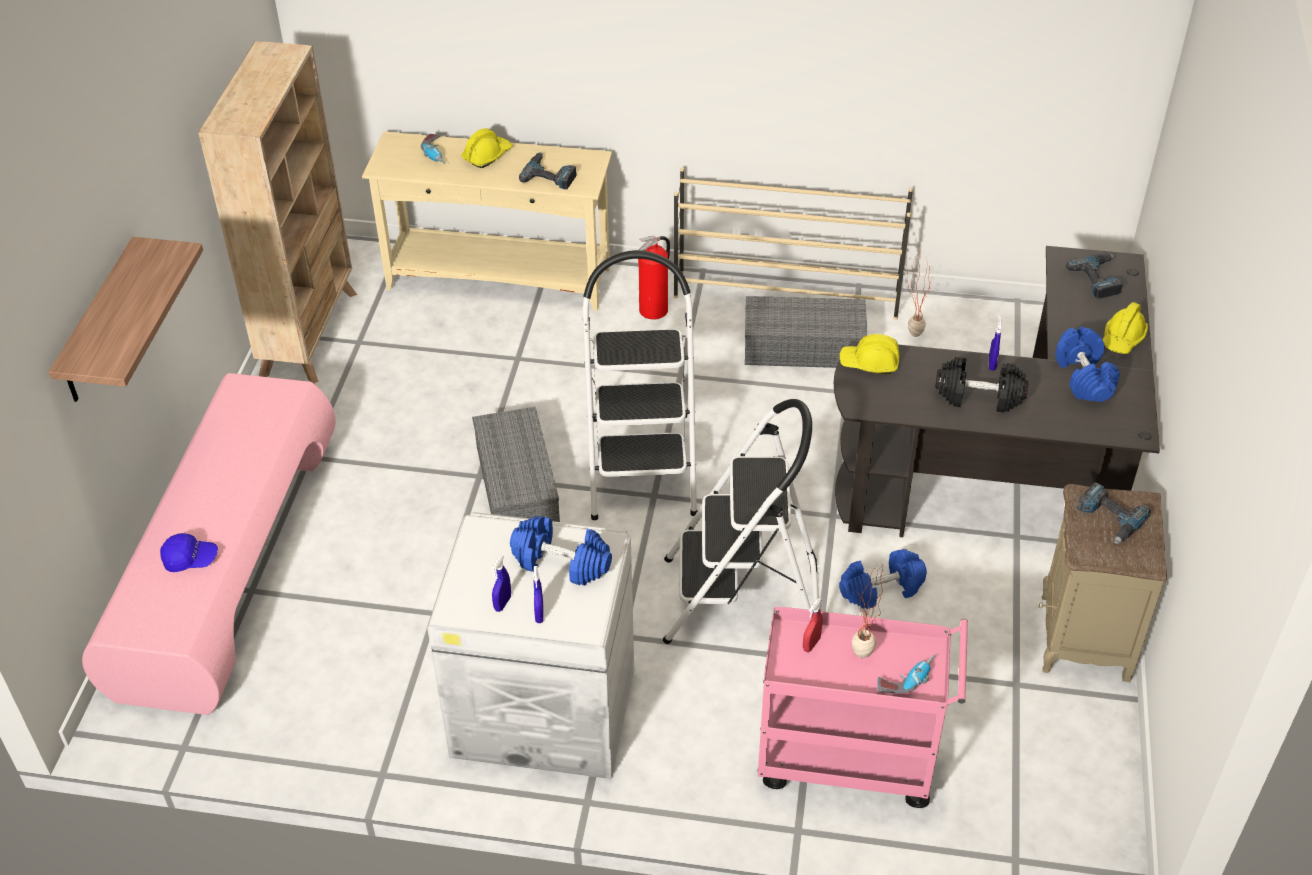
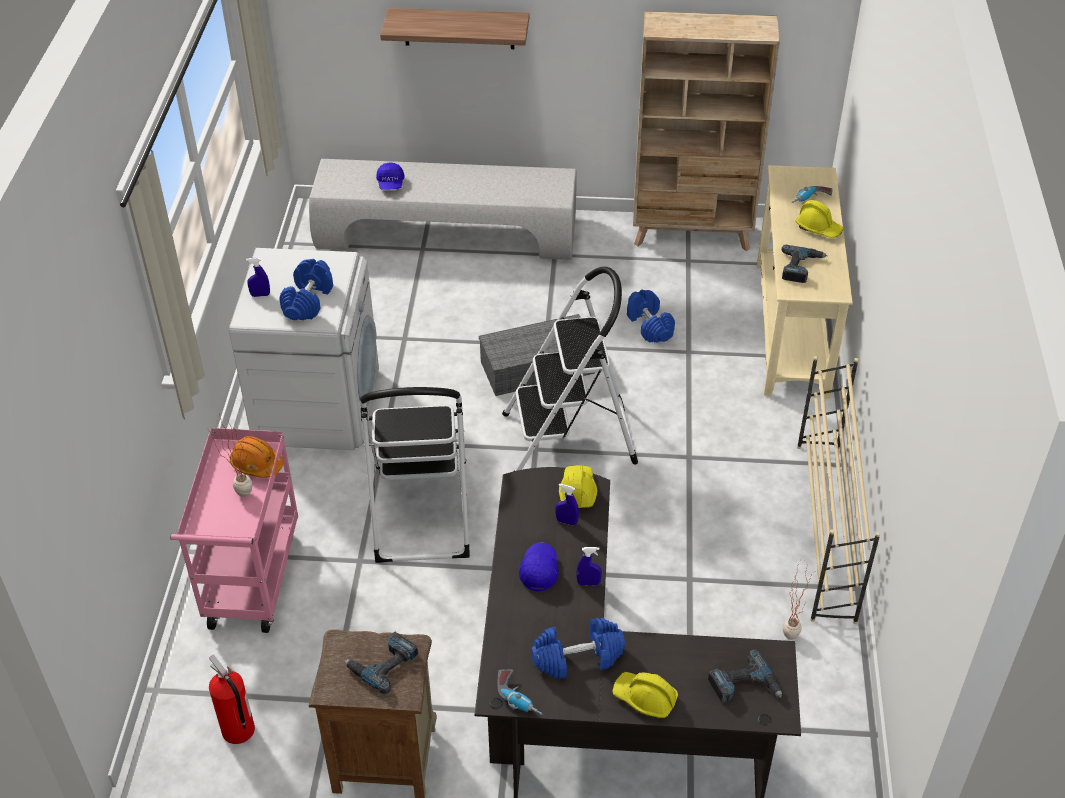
camera: 85 degrees right, 0 degrees up
(226, 563) = (447, 233): pink bench -> grey bench
(502, 603) = (271, 277): blue spray bottle -> blue spray bottle (566, 521)
(654, 310) = (774, 433): fire extinguisher -> fire extinguisher (238, 731)
(805, 346) = (750, 546): grey storage box -> none
(811, 644) = (256, 464): red spray bottle -> orange hard hat
(881, 590) = (437, 604): blue dumbbell -> blue dumbbell (649, 326)
(906, 679) = (217, 521): power drill -> power drill (519, 697)
(978, 397) = (539, 571): black dumbbell -> blue cap

